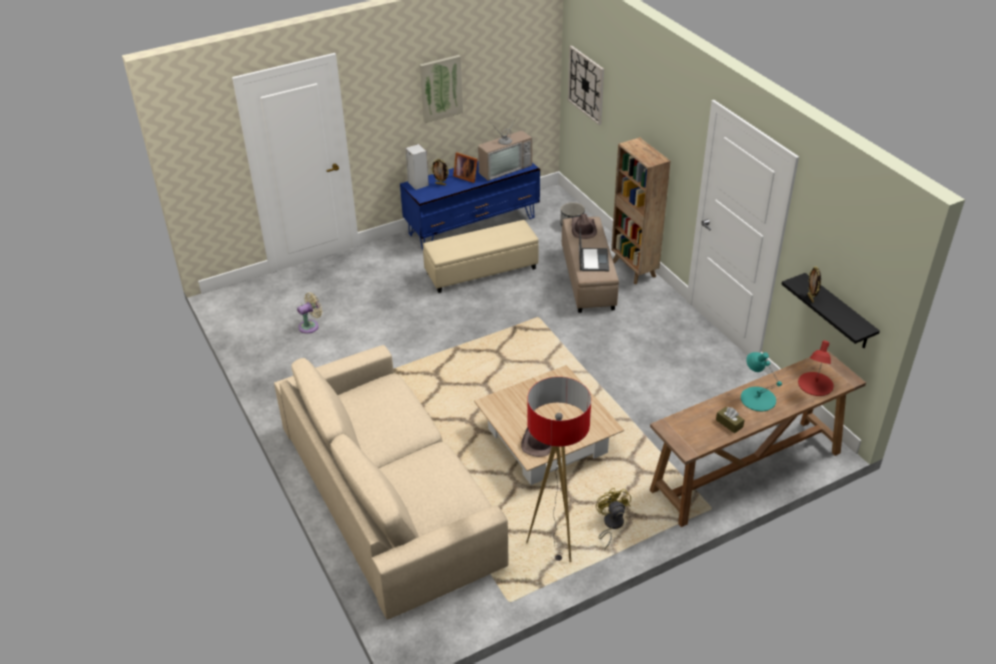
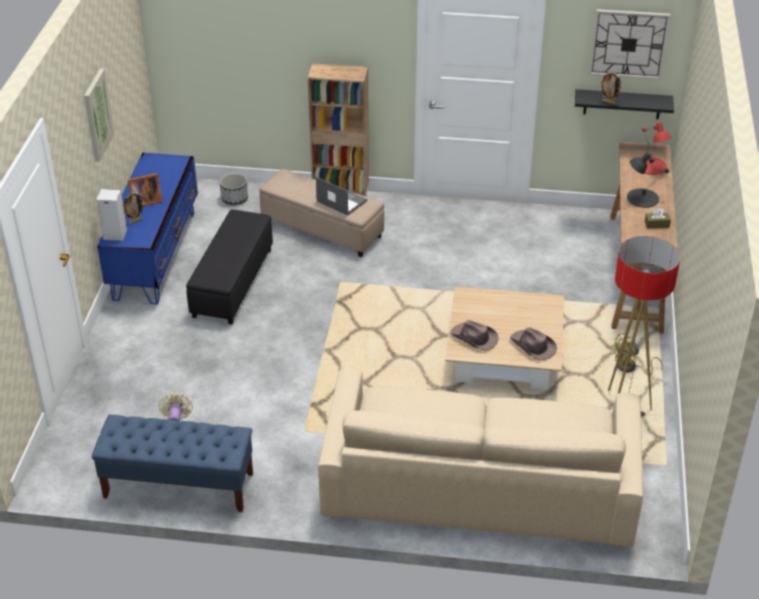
camera: 55 degrees left, 0 degrees up
(263, 351) = (178, 485): none -> blue bench
(481, 270) = (232, 282): beige ottoman -> black ottoman
(503, 167) = (161, 174): television -> none
(583, 229) = (290, 184): brown hat -> brown hat (474, 338)
(586, 84) = (199, 45): wall clock -> wall clock (628, 44)
(611, 525) = (630, 368): yellow fan -> yellow fan turned 45 degrees counterclockwise
(758, 398) = (642, 198): turquoise table lamp -> black table lamp

